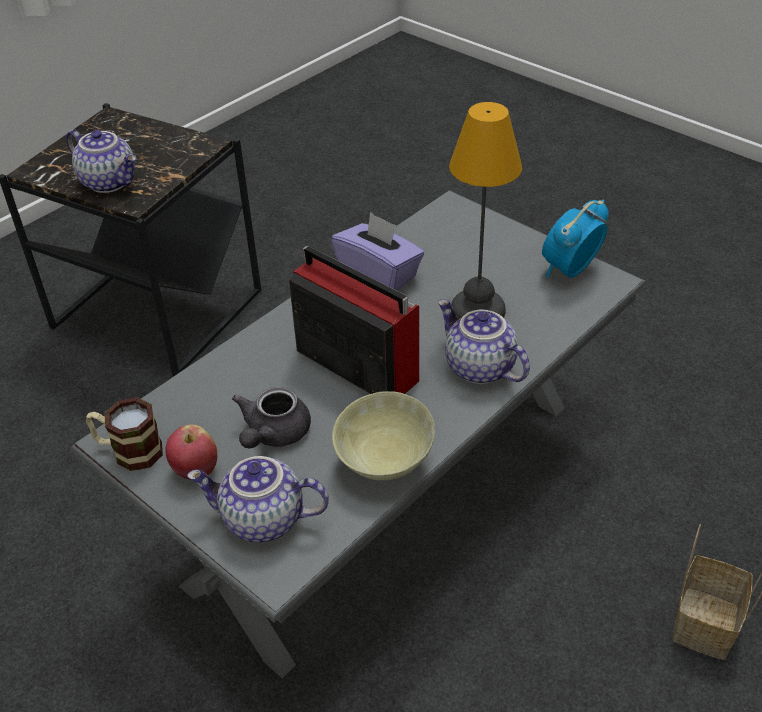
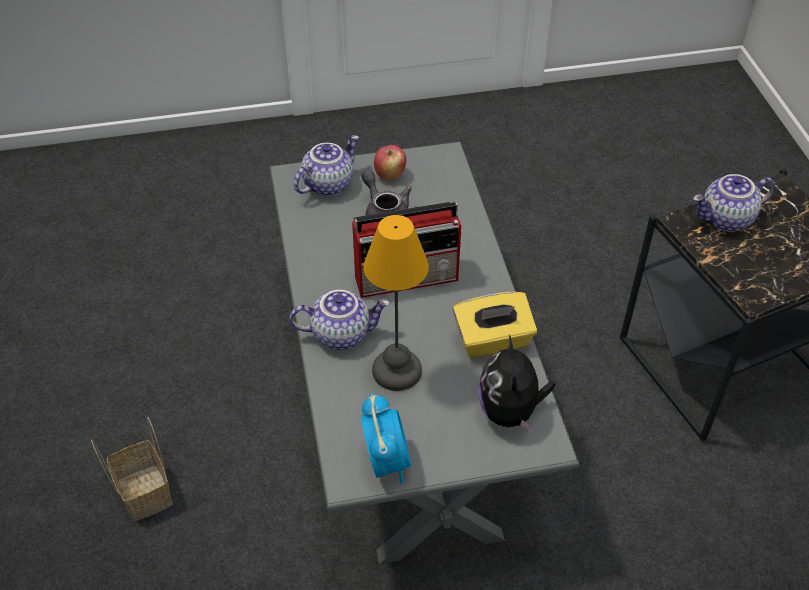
camera: 125 degrees right, 5 degrees up
(129, 451) = (431, 157): mug -> none
(379, 274) = (493, 341): purple tissue box -> yellow tissue box
(383, 463) = (314, 246): beige bowl -> none
(444, 233) = (510, 412): none -> plush toy

